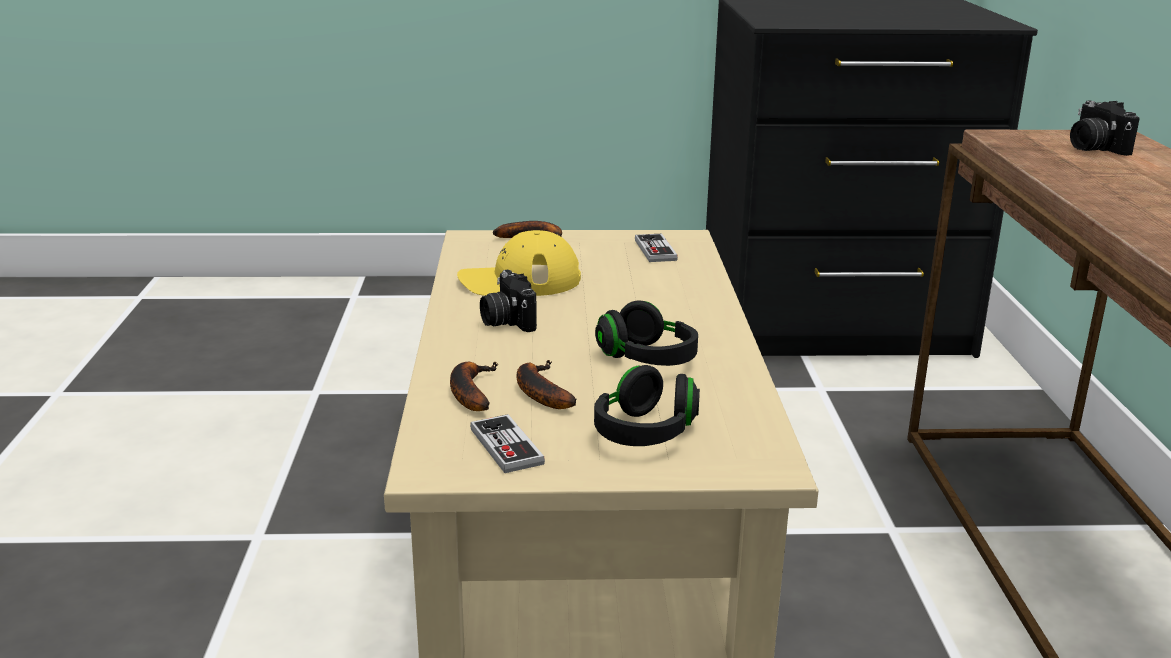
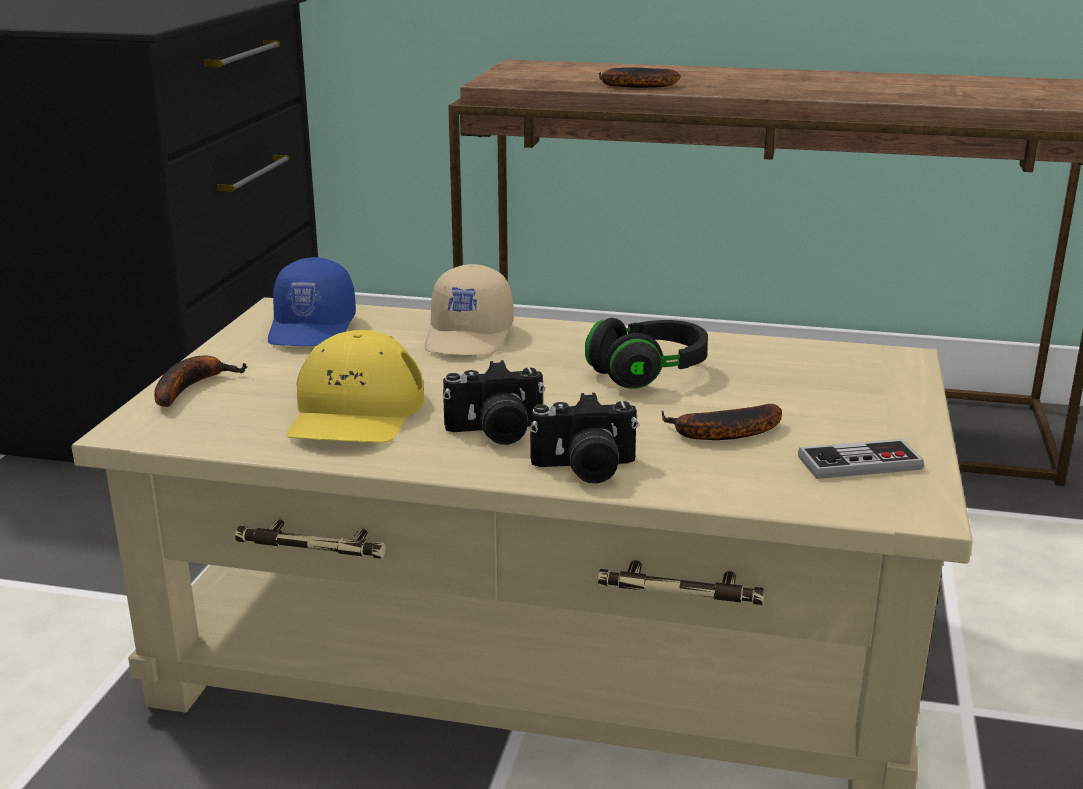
camera: 75 degrees left, 0 degrees up
(469, 391) = (711, 472): banana -> banana (633, 86)
(645, 433) = (830, 396): black headphones -> none
(655, 250) = (313, 329): game controller -> blue cap
(677, 294) = (470, 337): none -> beige cap
(1093, 148) = (560, 72): camera -> camera (585, 469)

